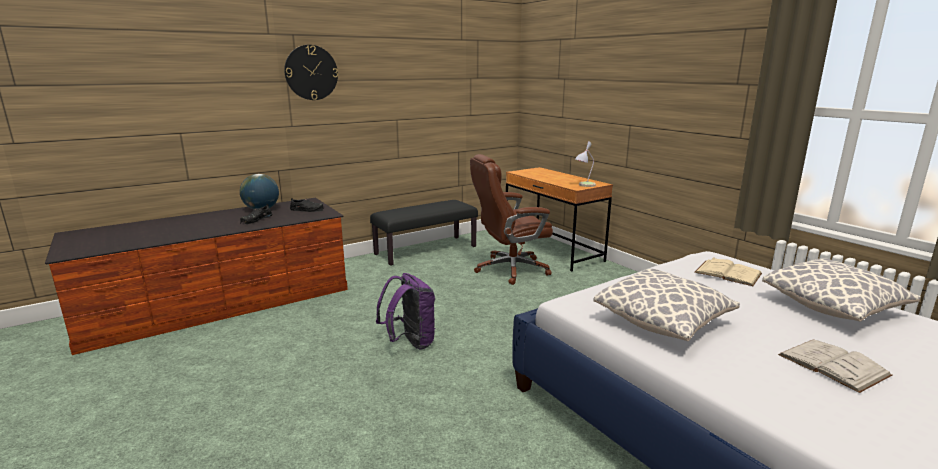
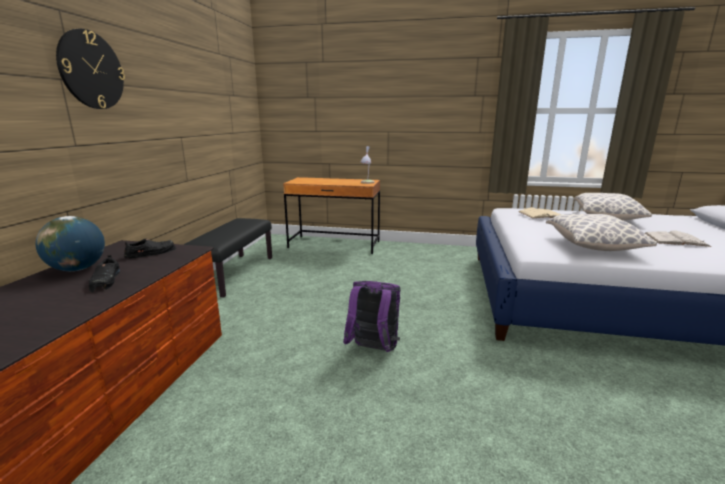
camera: 45 degrees left, 0 degrees up
(510, 269) = (331, 266): brown office chair -> none

